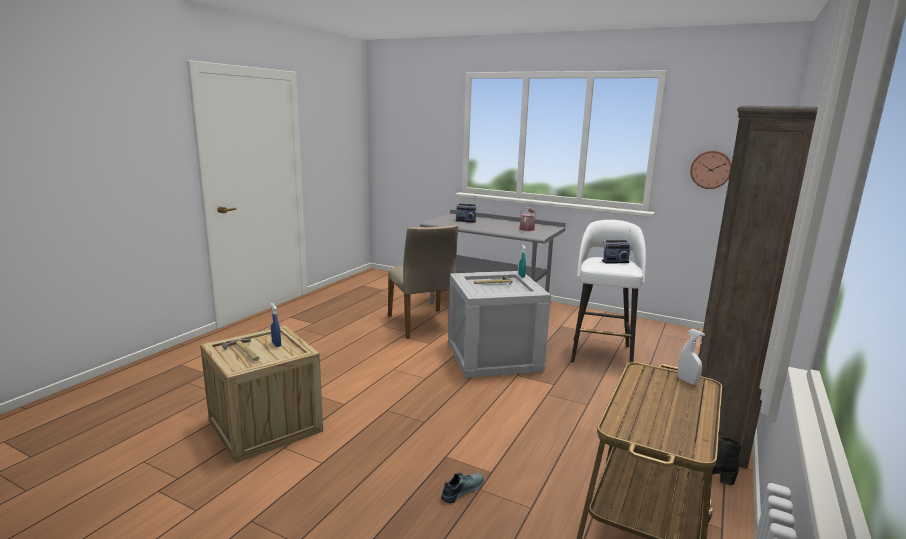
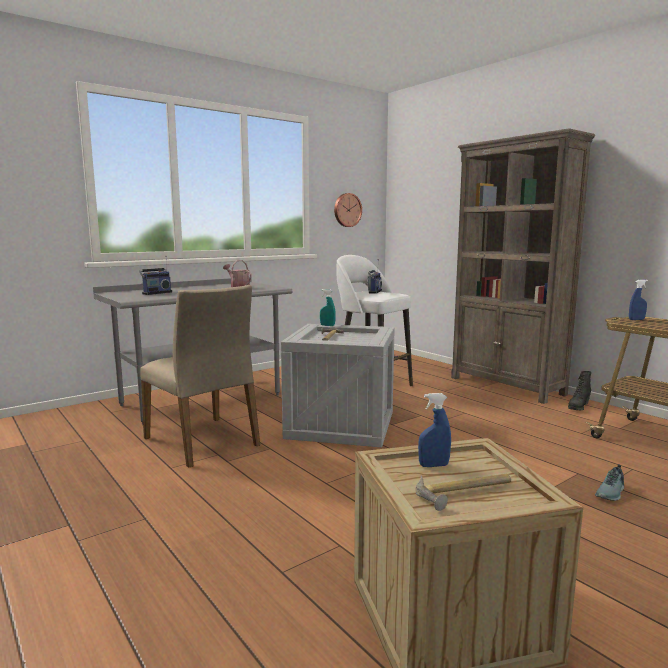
camera: 65 degrees left, 5 degrees down
(422, 324) = (203, 441): beige chair -> beige chair turned 45 degrees clockwise
(461, 490) = (611, 493): shoe -> shoe turned 120 degrees counterclockwise
(687, 381) = (636, 319): white spray bottle -> blue spray bottle

